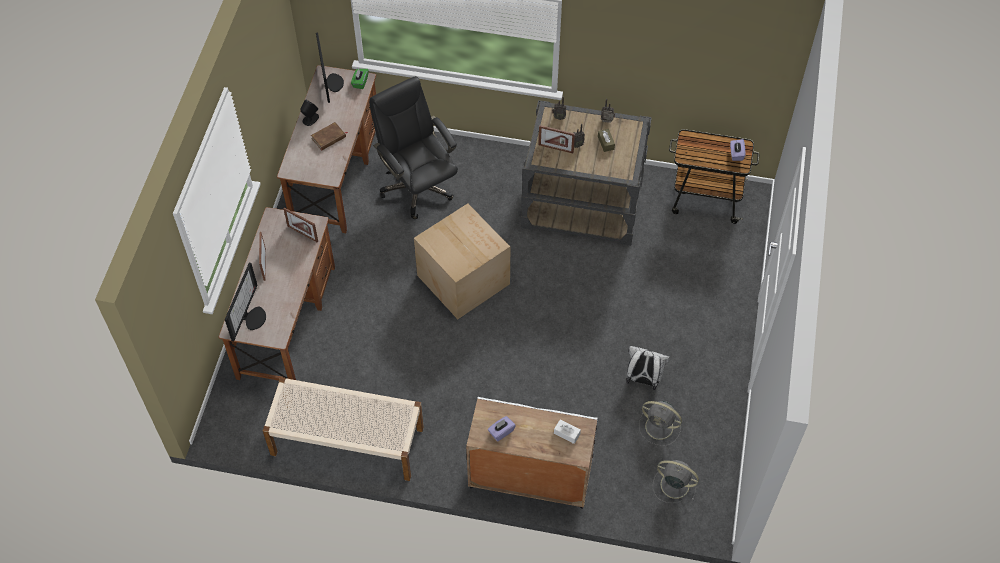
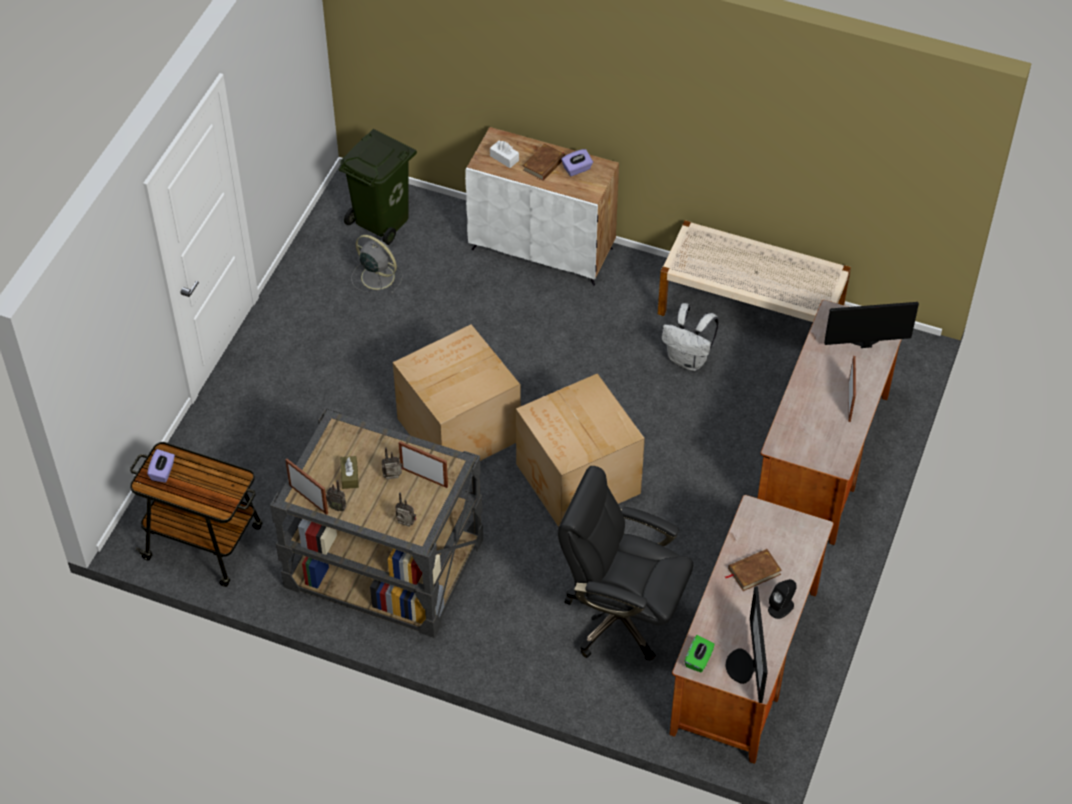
camera: 170 degrees left, 5 degrees down
(252, 317) = (863, 339): monitor -> monitor turned 60 degrees clockwise
(302, 233) = (797, 435): picture frame -> picture frame (308, 499)
(418, 189) = (621, 619): black office chair -> black office chair turned 135 degrees clockwise
(530, 432) = (544, 164): none -> brown book
(559, 304) = (456, 429): none -> cardboard box
(643, 379) = (378, 327): white backpack -> white backpack (688, 359)
(673, 485) = (382, 221): grey fan -> green trash can

